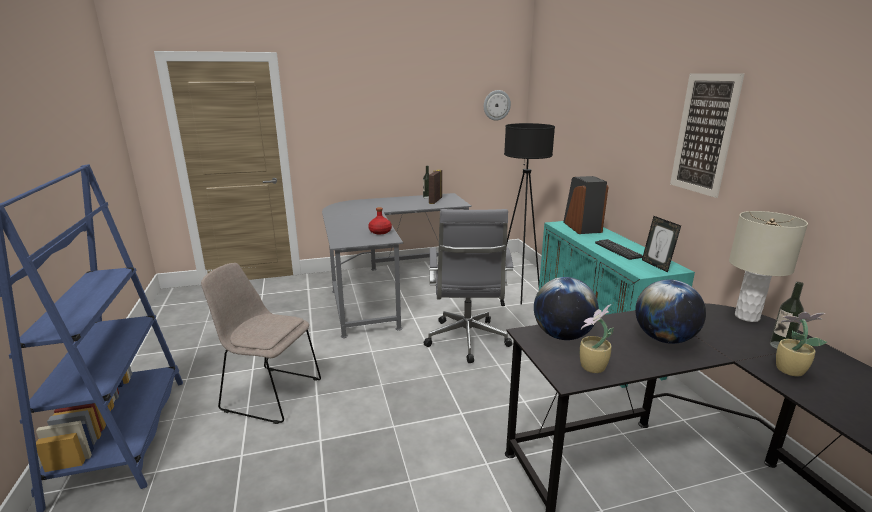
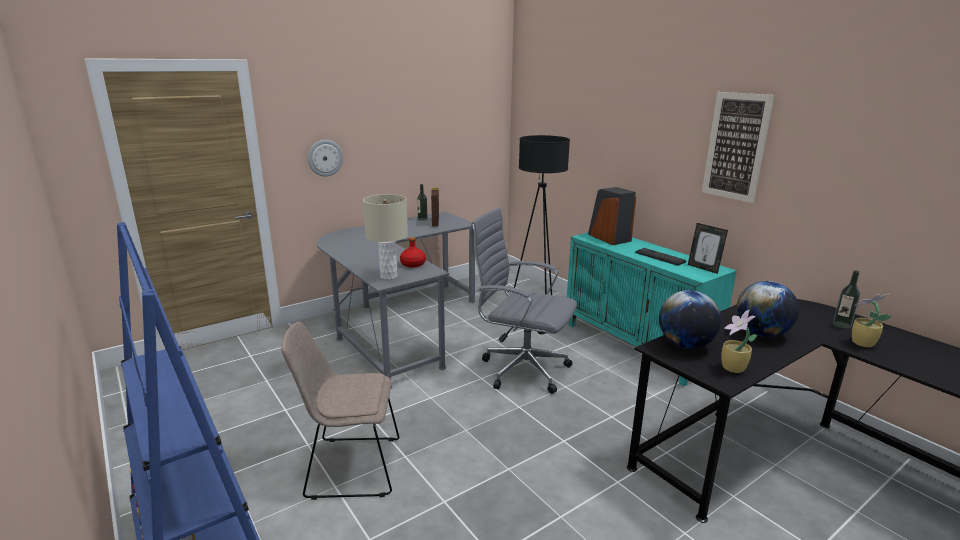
camera: 20 degrees left, 0 degrees up
(467, 341) = (520, 369): grey office chair -> grey office chair turned 135 degrees clockwise
(496, 105) = (483, 114): wall clock -> wall clock (325, 158)
(747, 317) = (801, 304): beige table lamp -> beige table lamp (389, 276)

